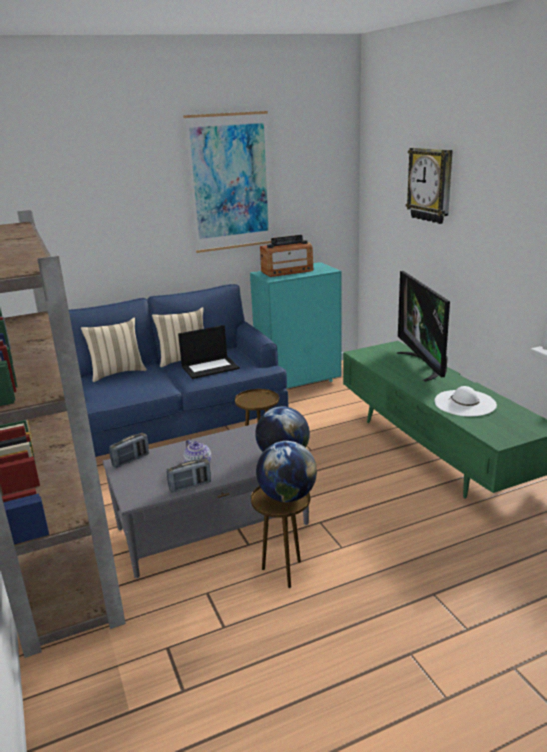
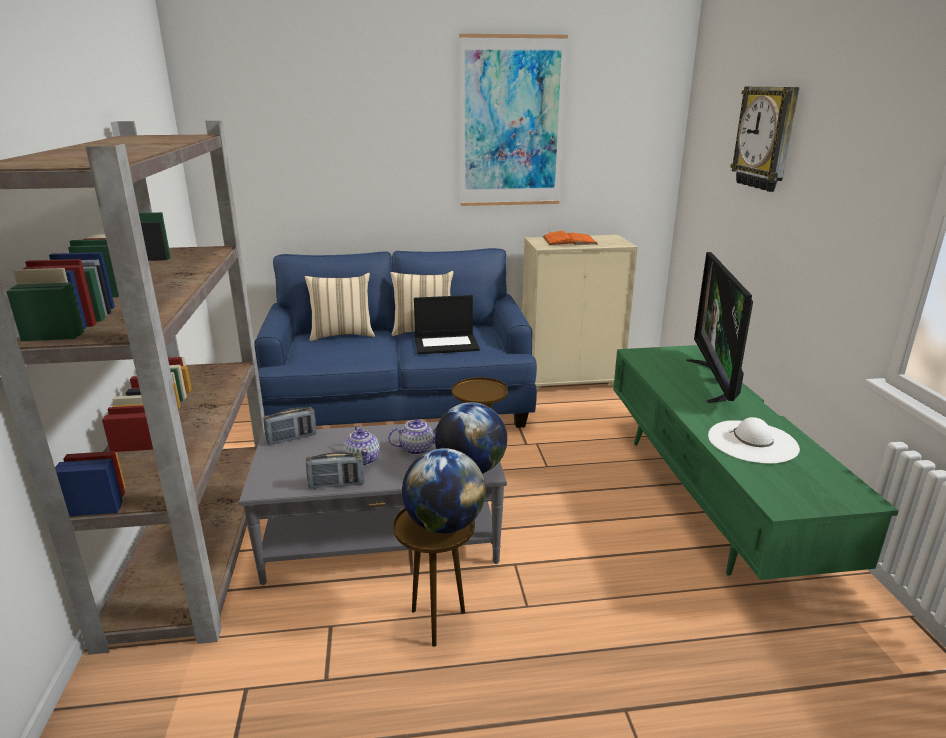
camera: 15 degrees right, 0 degrees up
(235, 449) = (417, 448): none -> teapot
(287, 271) = (569, 240): radio -> orange book
(299, 381) = (571, 379): turquoise cabinet -> beige cabinet

